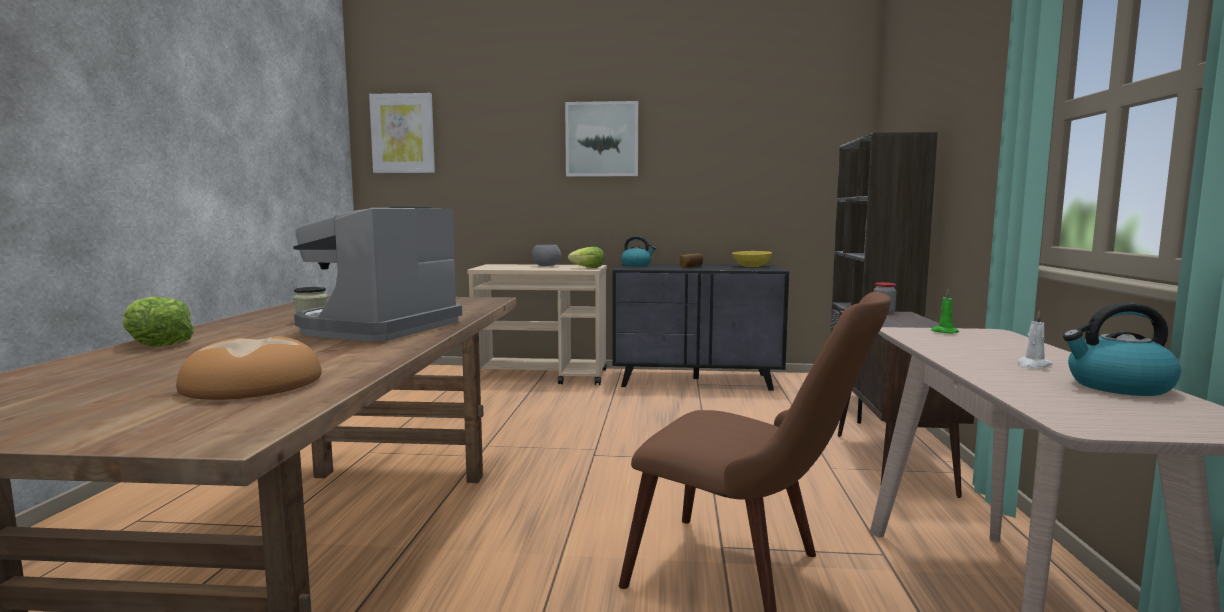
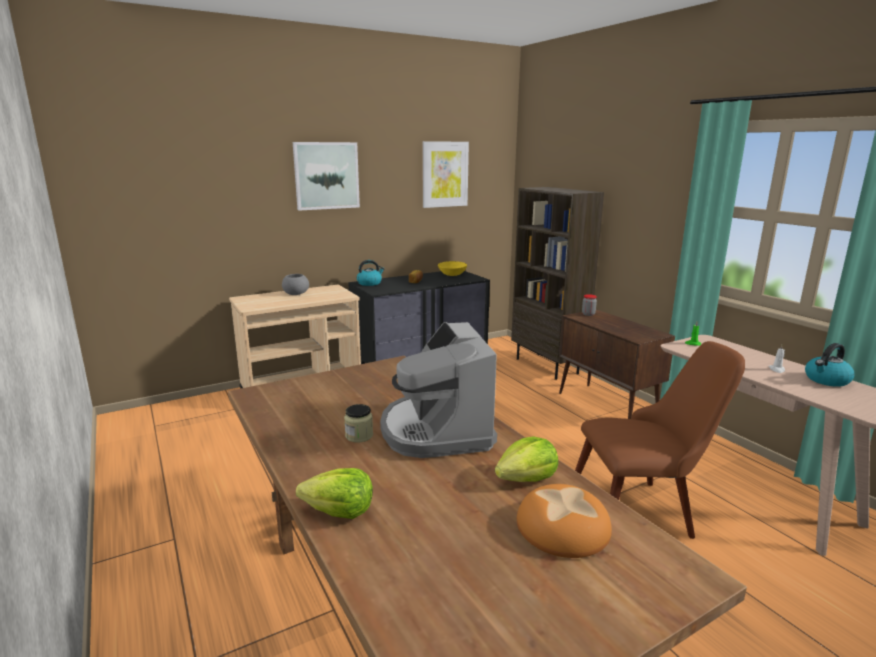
camera: 35 degrees left, 10 degrees up
(403, 133) = (117, 171): picture -> picture (445, 174)
(588, 268) = (339, 293): lettuce -> lettuce (527, 479)

